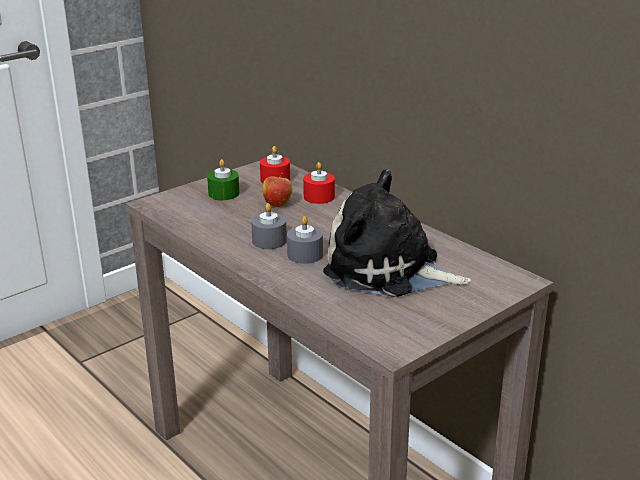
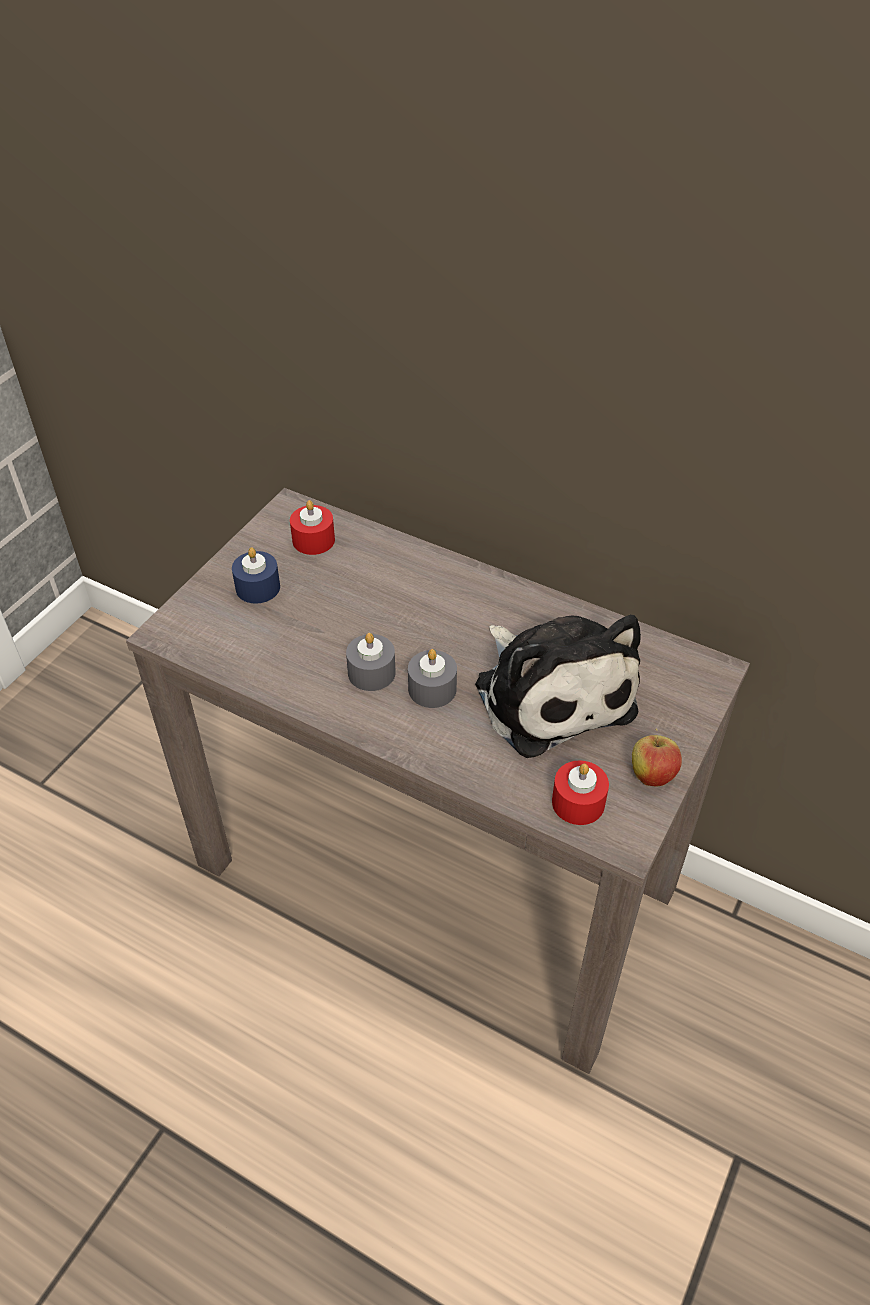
camera: 20 degrees left, 20 degrees up
(224, 194) = (258, 587): green candle -> blue candle
(277, 205) = (344, 594): apple -> apple (652, 775)
(319, 197) = (391, 564): red candle -> red candle (578, 802)
(388, 270) = (551, 692): plush toy -> plush toy turned 120 degrees counterclockwise

